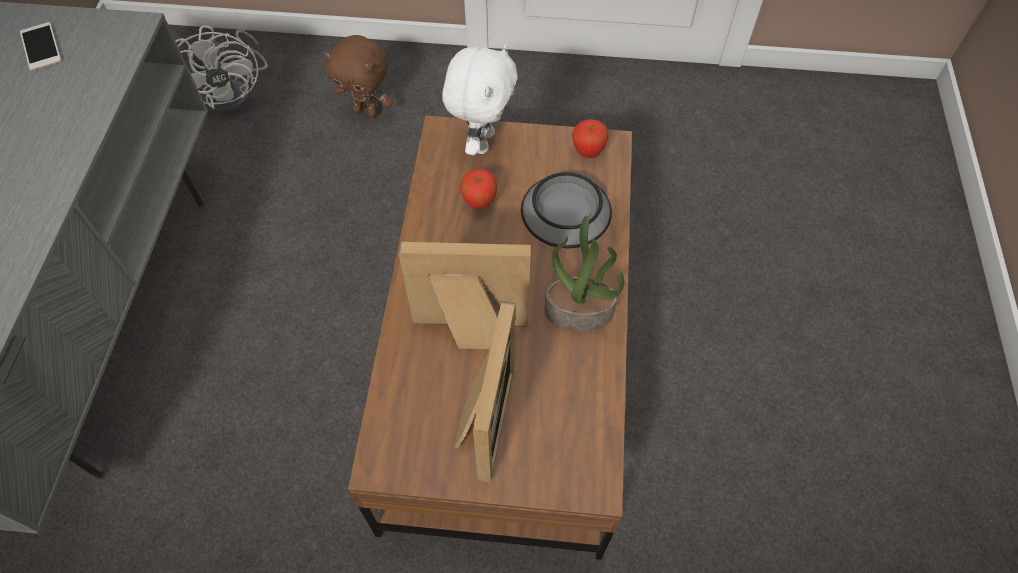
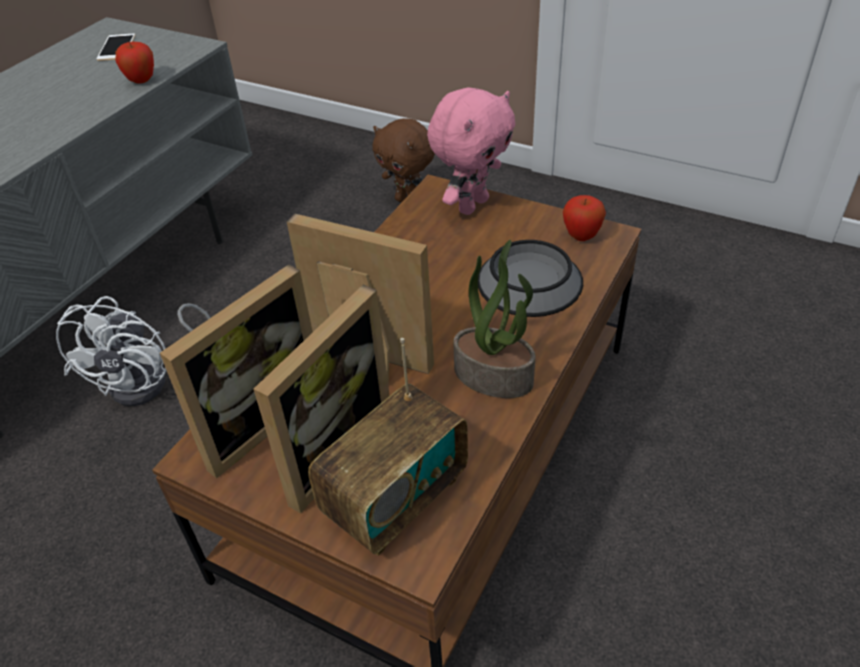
camera: 25 degrees right, 15 degrees down
(236, 94) = (299, 166): white fan -> white fan (152, 380)
(410, 414) = (256, 420): none -> picture frame
(479, 202) = (440, 253): apple -> apple (142, 81)
(481, 141) = (472, 205): white plush toy -> pink plush toy
(555, 444) = (395, 498): none -> radio

